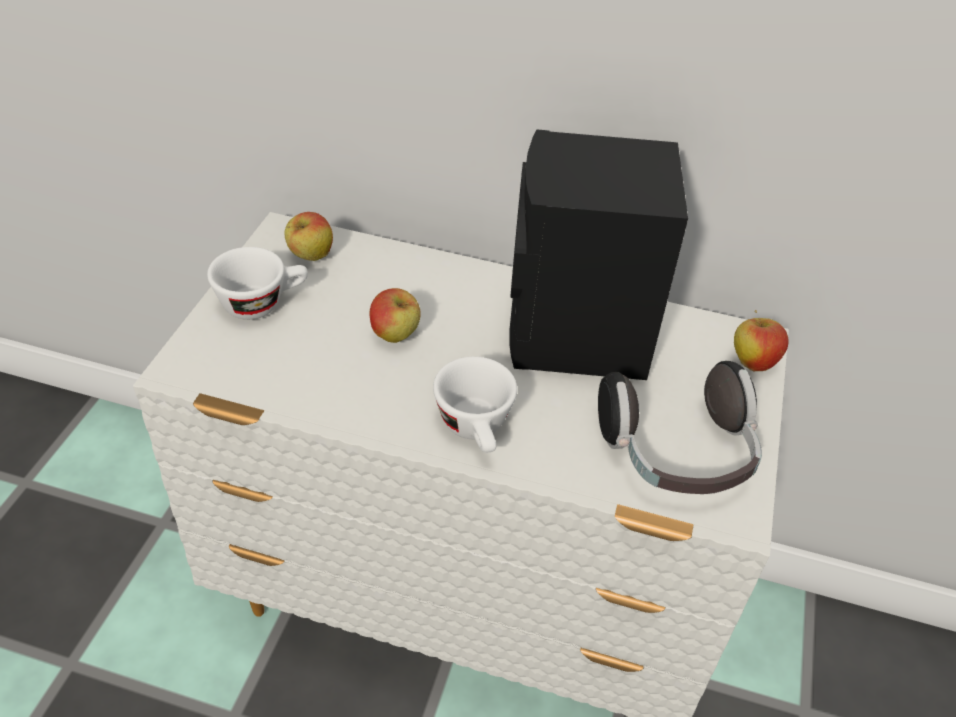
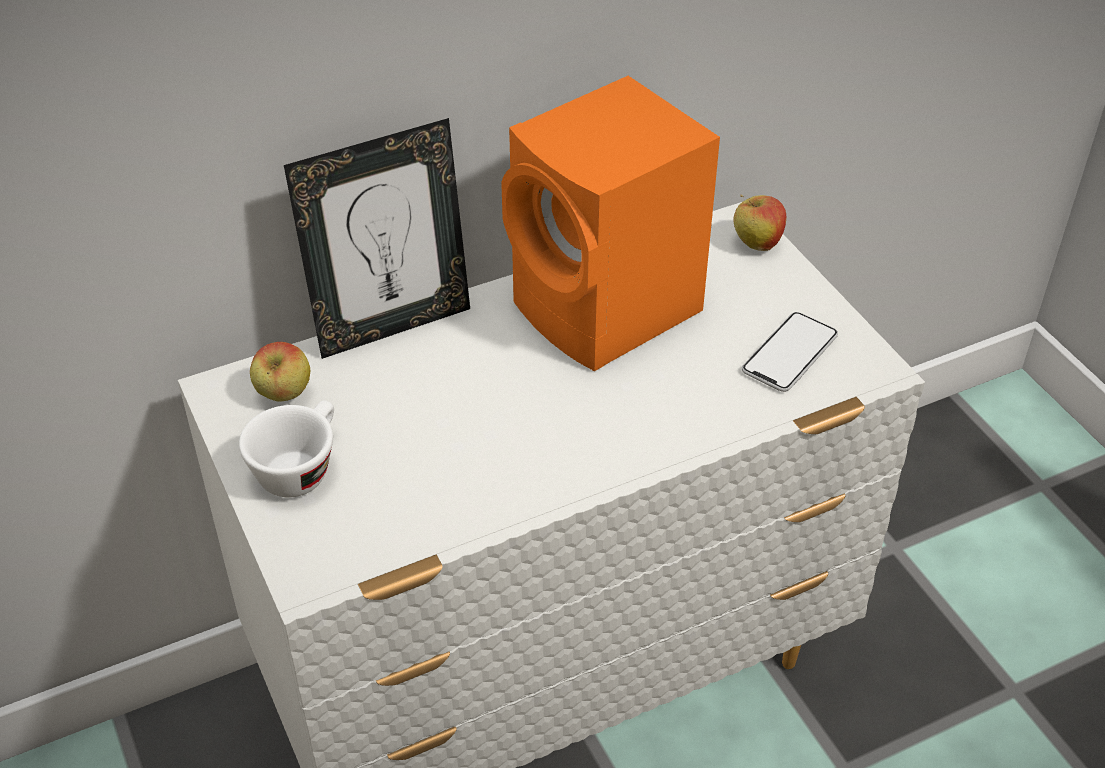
camera: 40 degrees left, 0 degrees up
(395, 336) = (461, 412): apple -> none
(425, 256) = (392, 325): none -> picture frame
(477, 430) = (628, 440): white cup -> none
(577, 338) = (609, 312): black speaker -> orange speaker
(677, 455) = (790, 353): headphones -> phone

